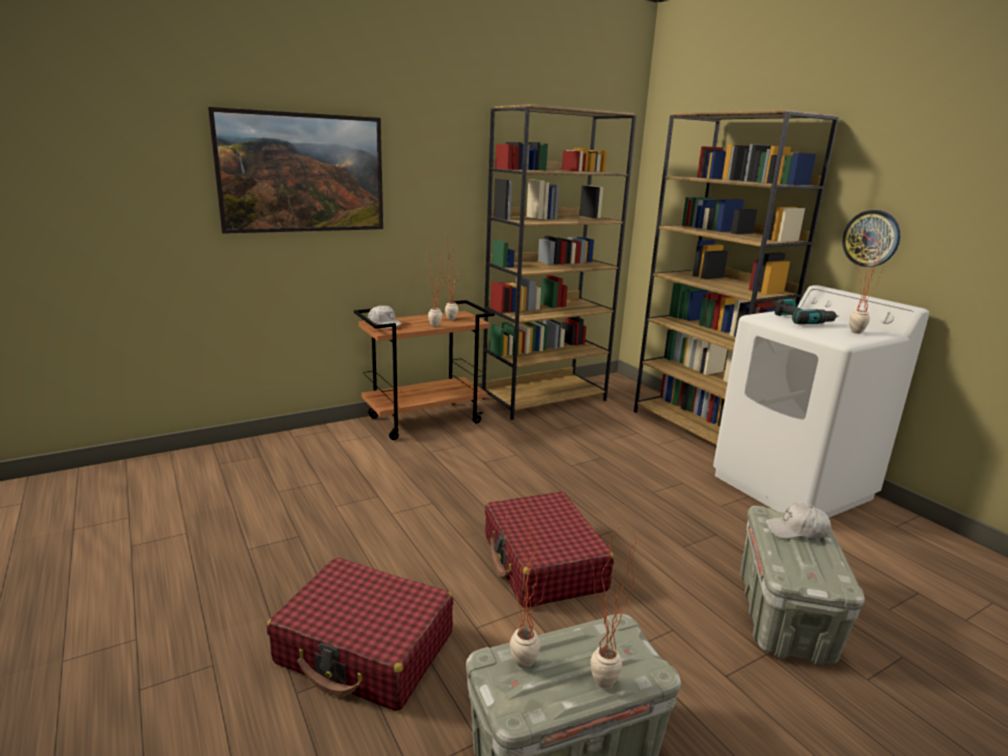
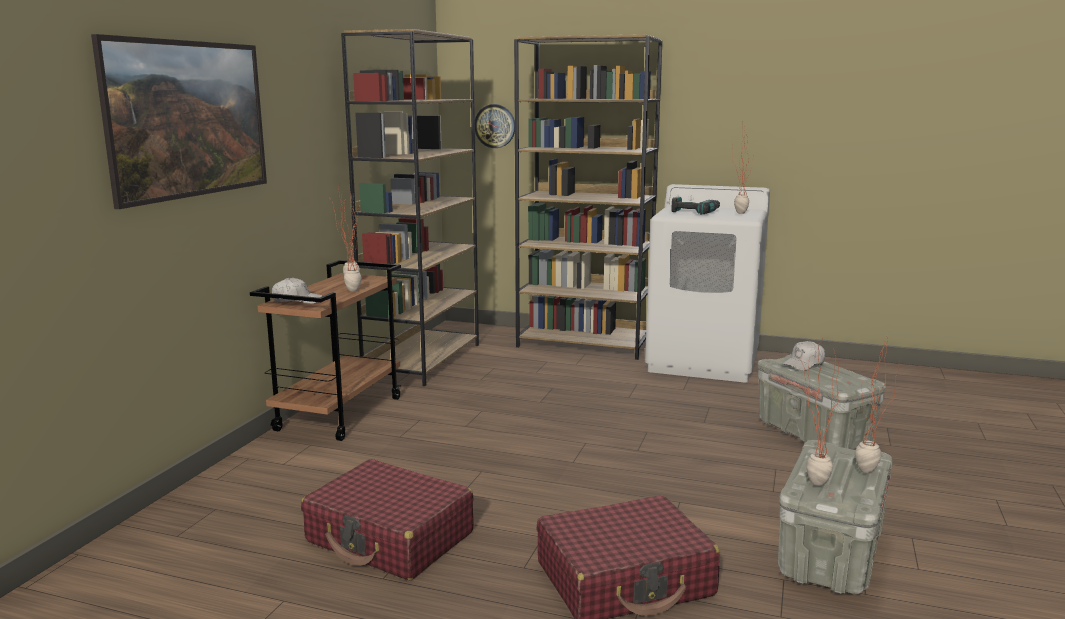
camera: 40 degrees left, 5 degrees down
(543, 563) = (640, 471): red suitcase -> red suitcase (390, 538)
(871, 238) = (708, 139): wall clock -> wall clock (495, 126)

